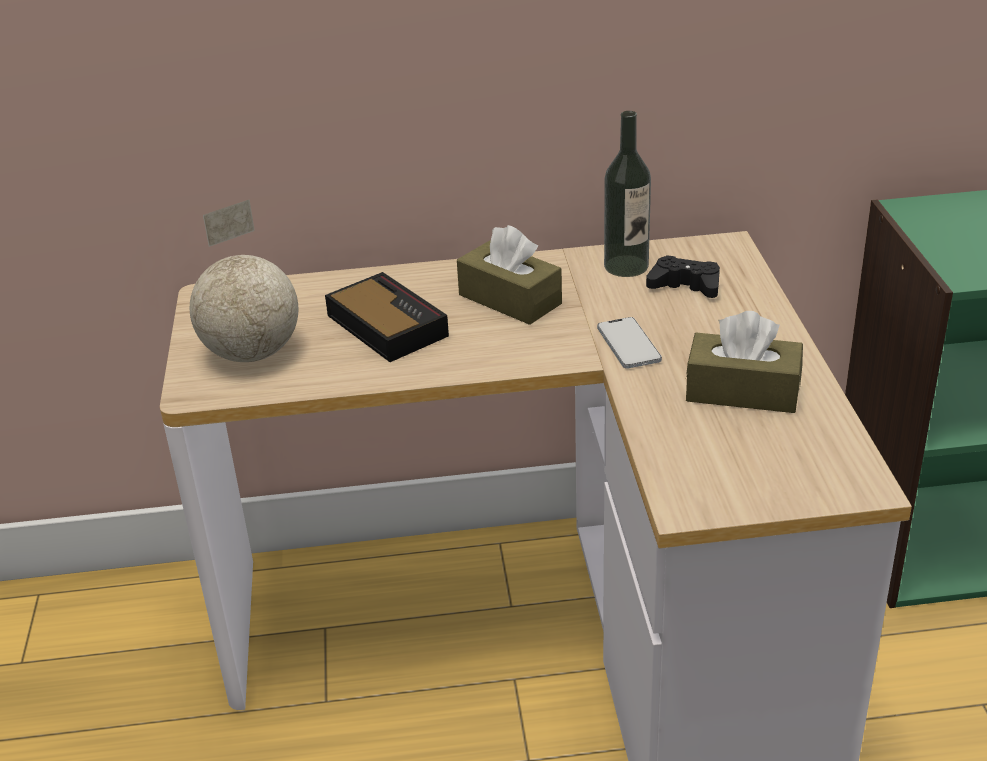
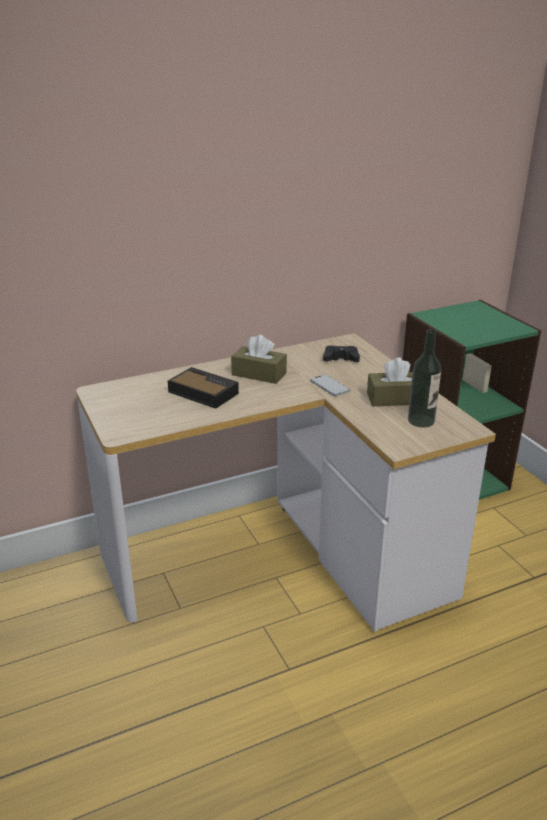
camera: 20 degrees left, 5 degrees down
(253, 353) = (139, 413): globe -> none
(626, 266) = (307, 353): bottle -> bottle (421, 421)

